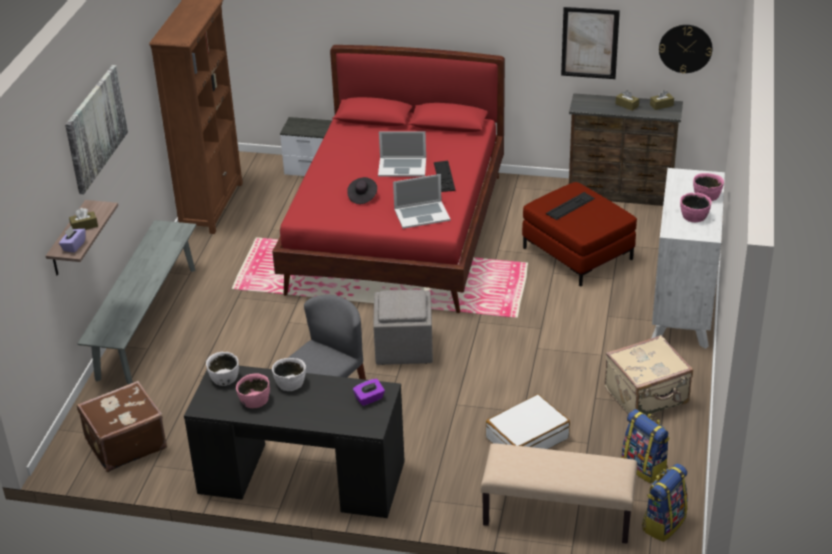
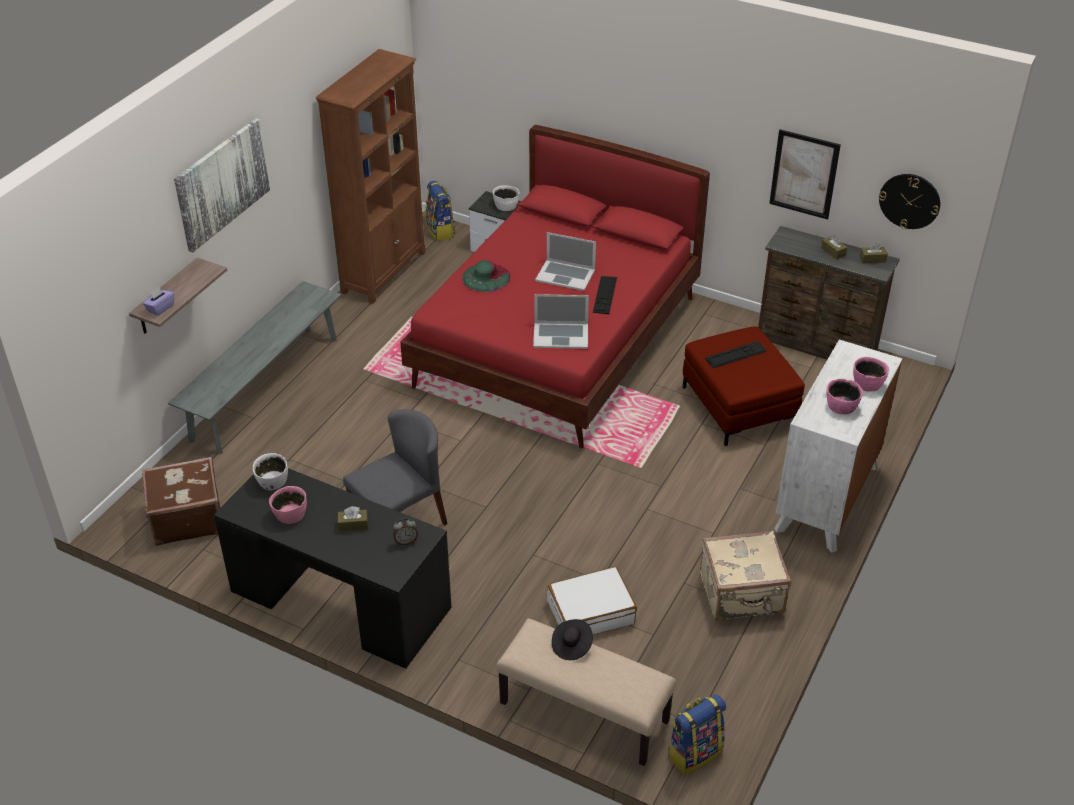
camera: 15 degrees right, 5 degrees up
(84, 226) = (181, 287): brown tissue box -> brown tissue box (353, 524)
(290, 383) = (334, 503): white bowl -> white bowl (506, 206)
(333, 181) = (486, 277): none -> green hat
(362, 196) = (508, 301): black hat -> black hat (571, 646)
(369, 399) = (406, 541): purple tissue box -> alarm clock
(403, 348) = (506, 476): grey ottoman -> none
(645, 467) = (703, 679): backpack -> backpack (441, 231)

